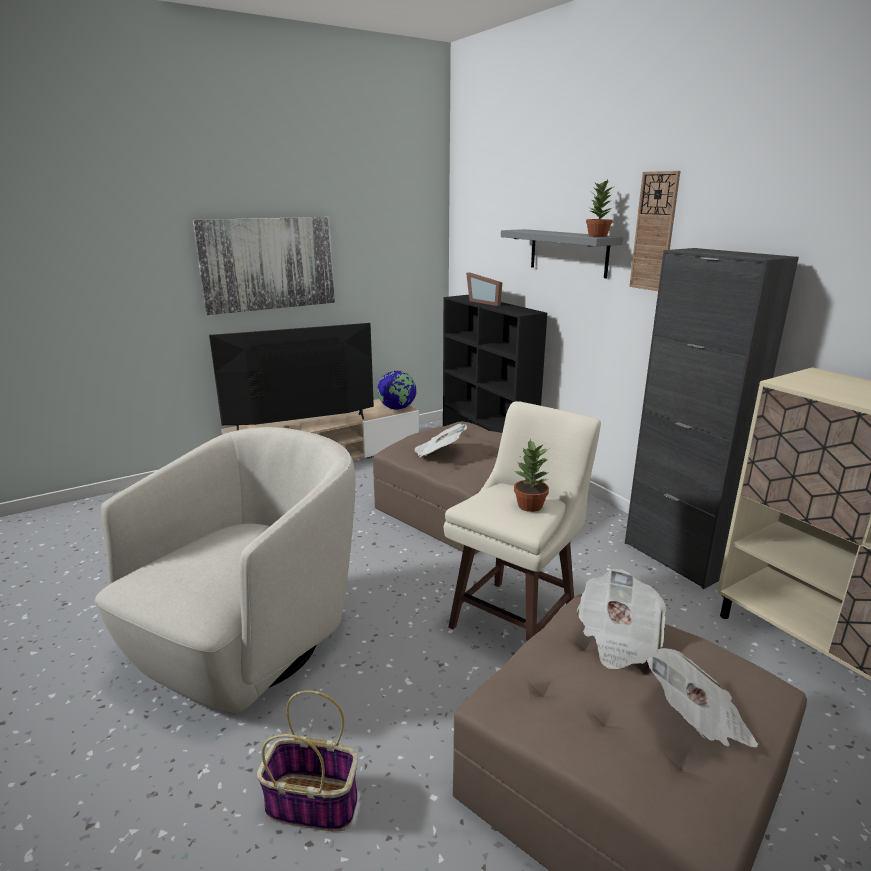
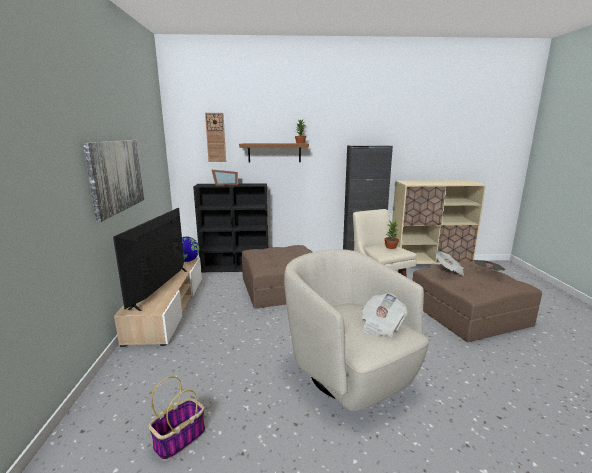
camera: 60 degrees left, 5 degrees down
(314, 803) = (465, 373): basket -> basket (180, 439)
(439, 453) = (281, 261): newspaper -> newspaper (380, 326)
(568, 252) = (274, 152): grey shelf -> brown shelf
(654, 232) = (323, 140): wall clock -> wall clock (215, 137)

